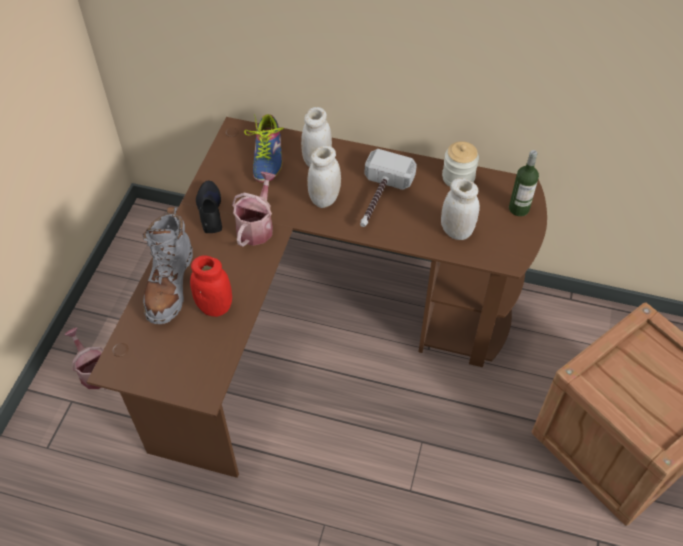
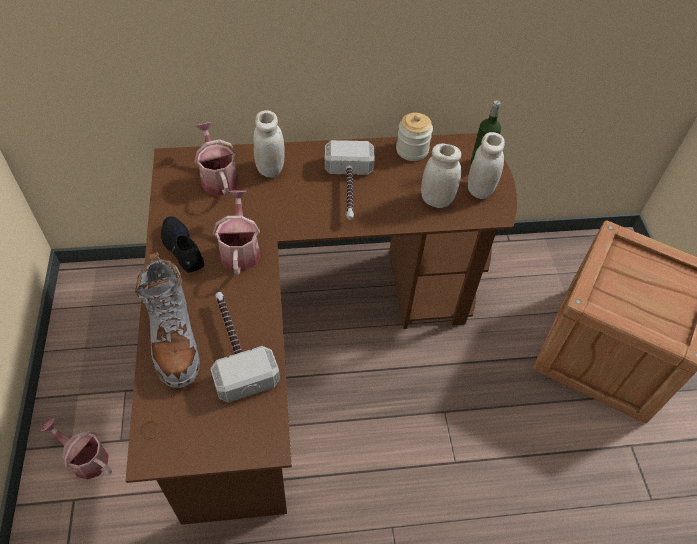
camera: 25 degrees left, 0 degrees up
(215, 307) = (235, 347): red jar -> hammer
(267, 157) = (218, 177): shoe -> watering can
(324, 199) = (296, 204): white jar -> white jar (480, 190)

